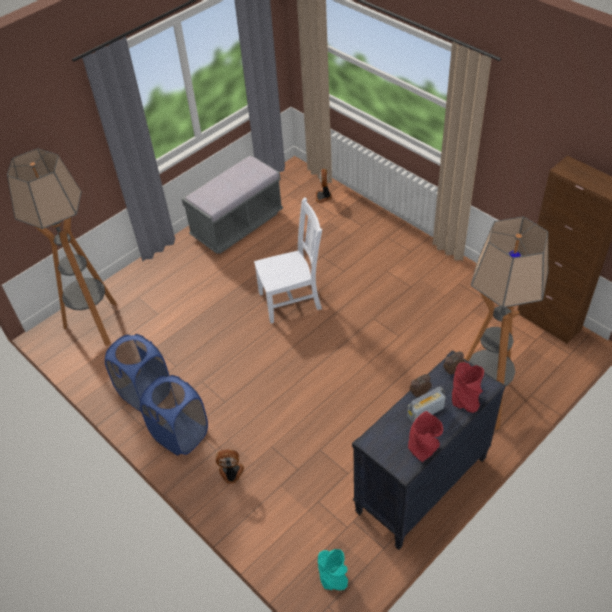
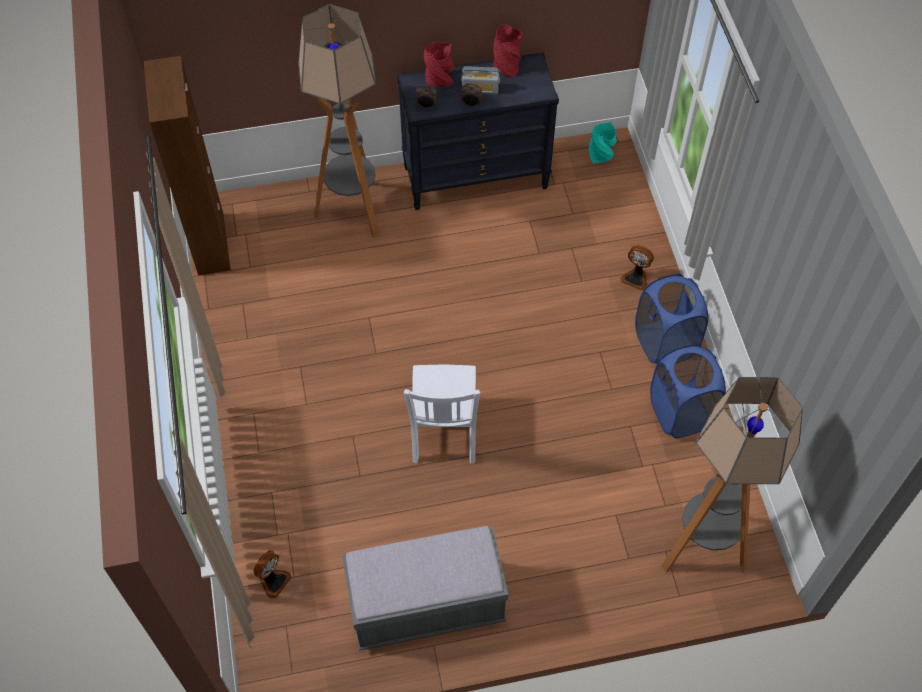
camera: 150 degrees left, 10 degrees up
(292, 300) = (444, 433): white chair -> white chair turned 105 degrees counterclockwise

